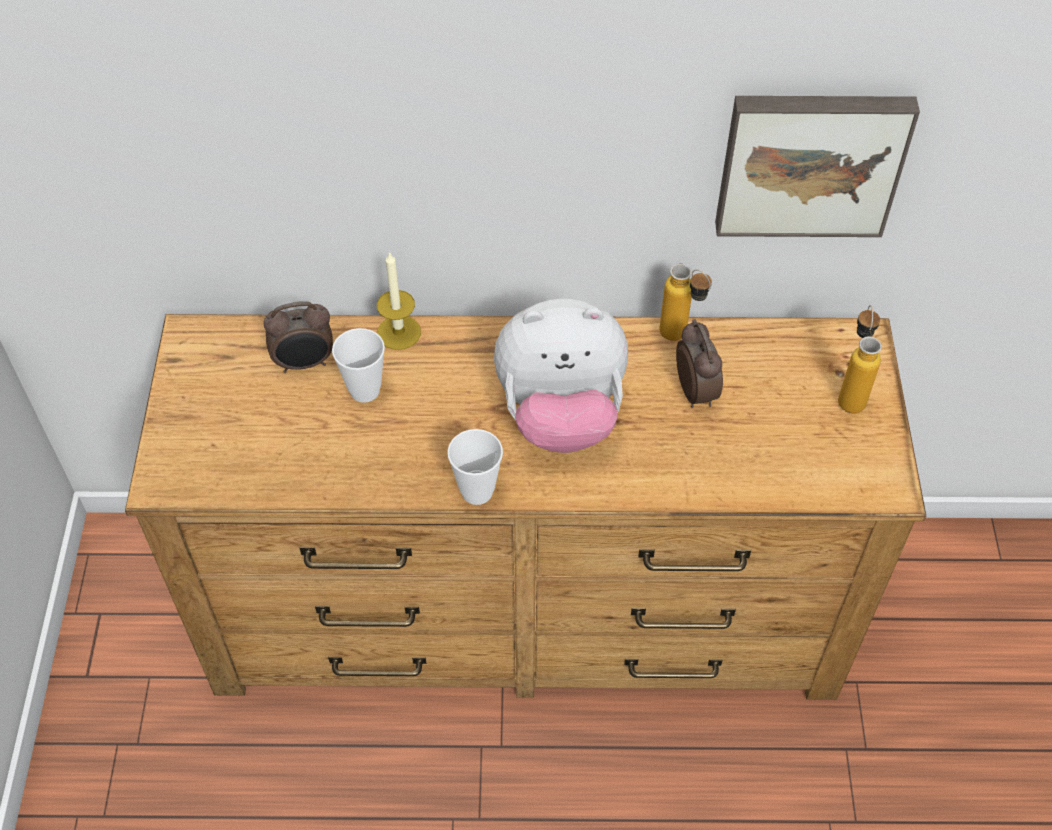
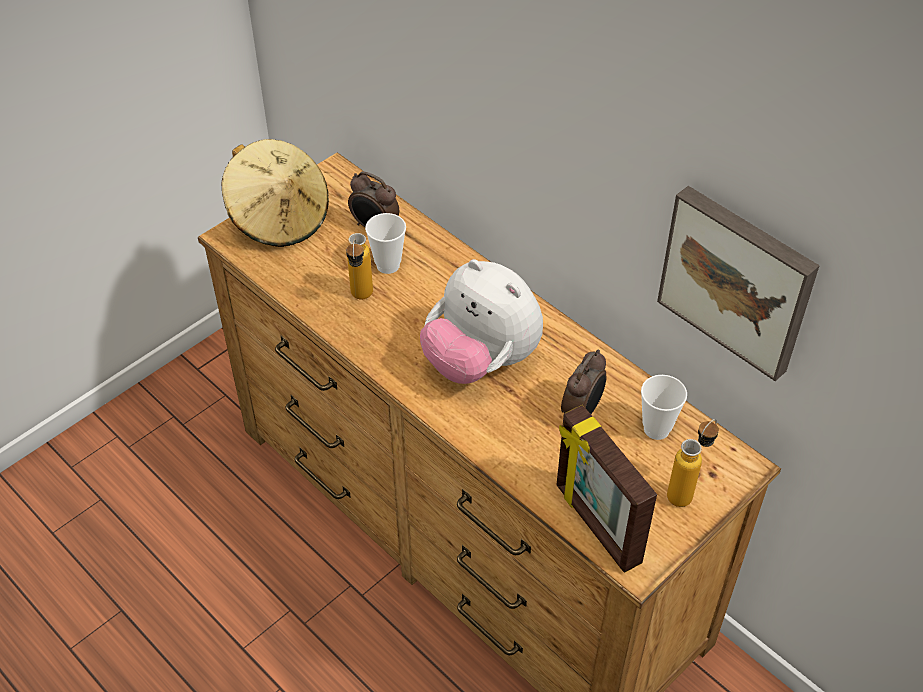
camera: 45 degrees right, 5 degrees down
(192, 424) = (279, 218): none -> beige hat
(399, 332) = (446, 248): candle -> none
(477, 491) = (379, 365): cup -> cup (656, 429)
(681, 338) = (614, 373): bottle -> bottle (361, 299)
(822, 480) = (596, 525): none -> picture frame

